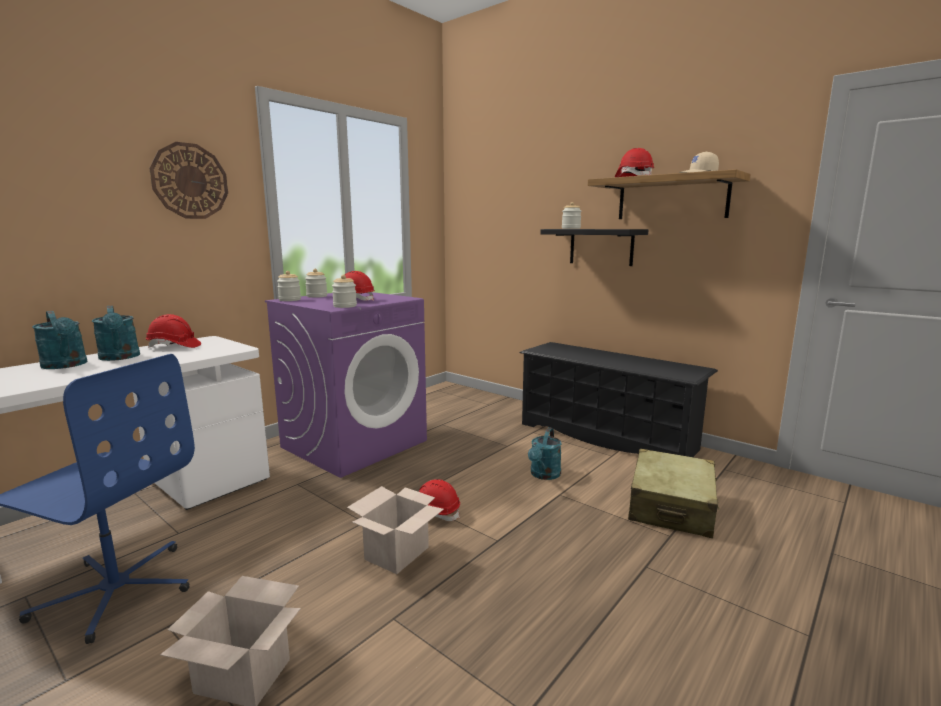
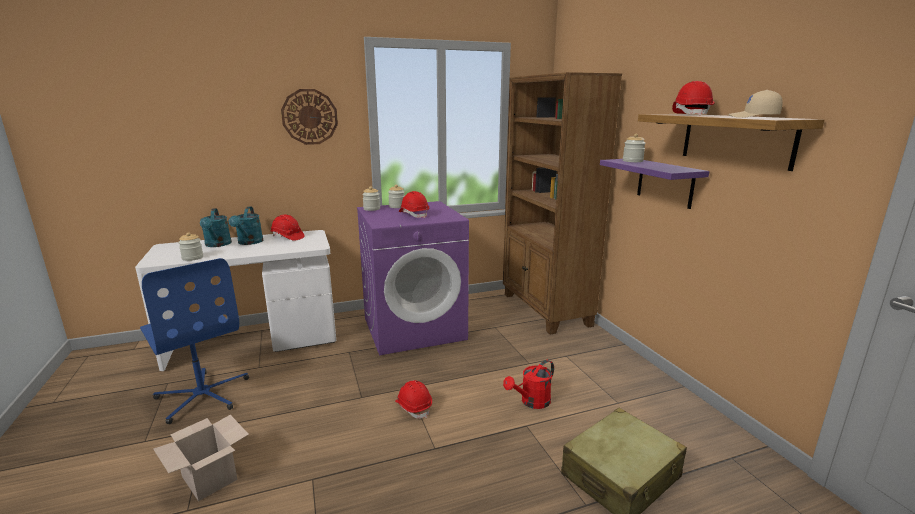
camera: 30 degrees right, 5 degrees up
(345, 306) = (392, 223): jar -> jar (192, 258)
(396, 554) = (358, 431): cardboard box -> none
(475, 401) = (545, 310): none -> brown bookcase
(544, 475) = (531, 402): turquoise watering can -> red watering can
(601, 247) = (665, 182): black shelf -> purple shelf
(607, 436) = (635, 380): black shoe rack -> none

